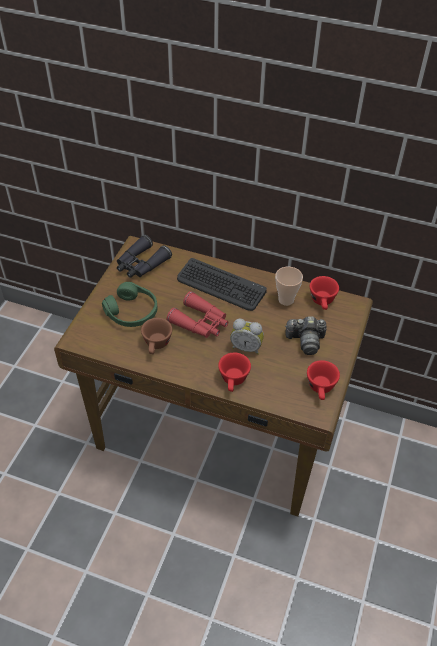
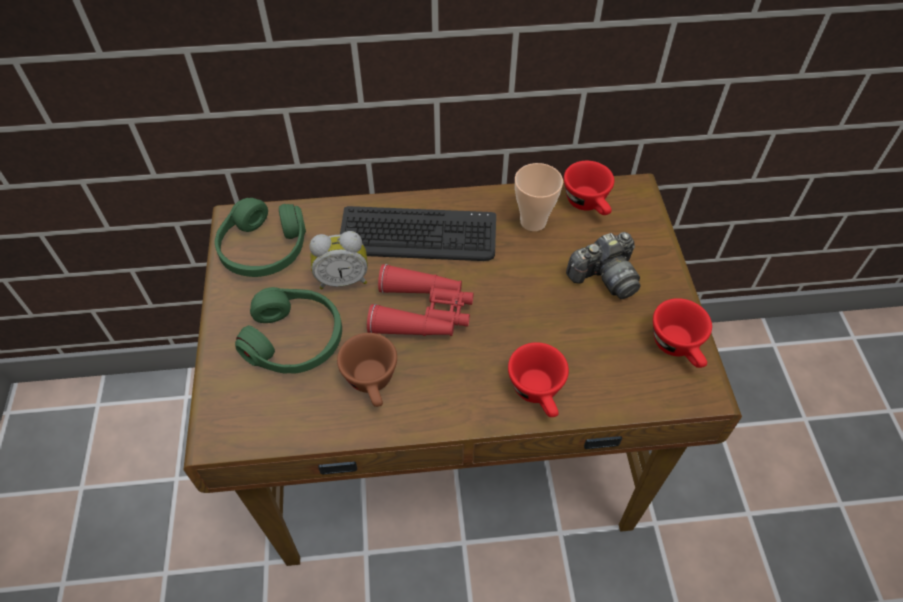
camera: 25 degrees left, 5 degrees up
(141, 264) = (263, 248): black binoculars -> green headphones
(246, 347) = (522, 325): alarm clock -> alarm clock (342, 279)

